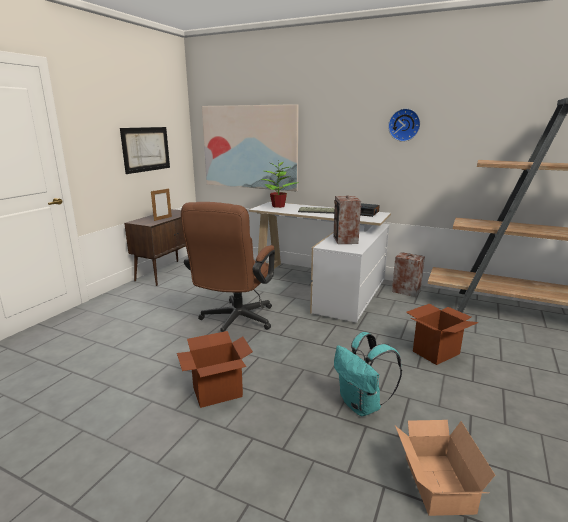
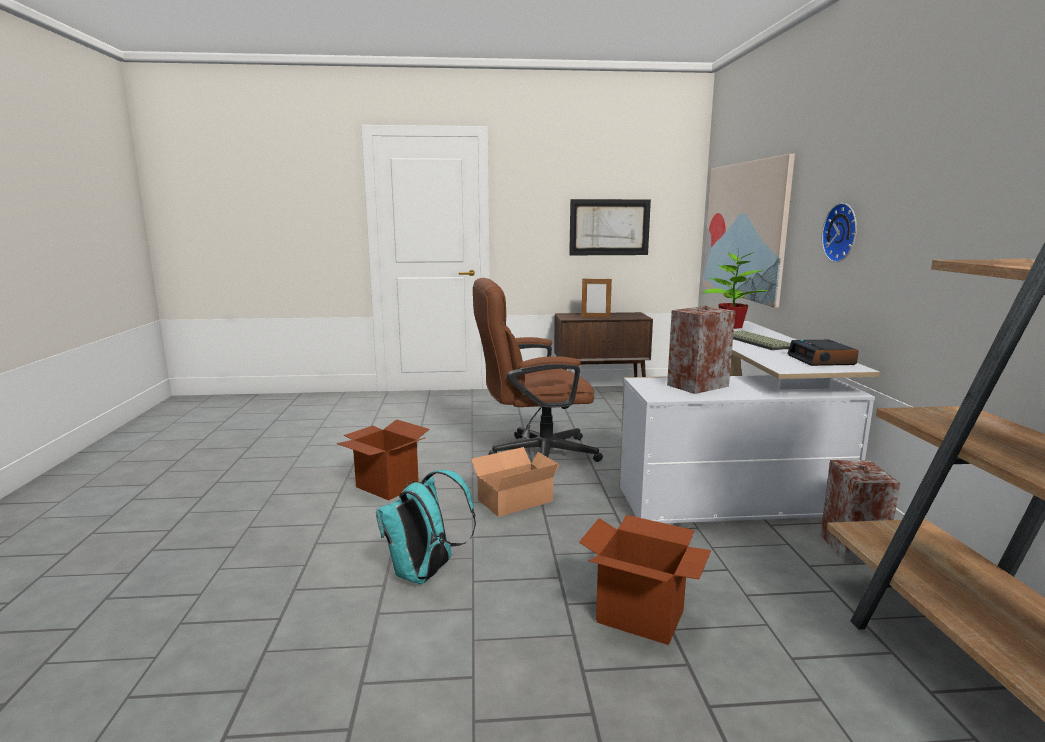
camera: 60 degrees right, 5 degrees down
(404, 125) = (924, 178): wall clock -> wall clock (843, 232)
(436, 485) = (294, 658): cardboard box -> cardboard box (512, 500)

